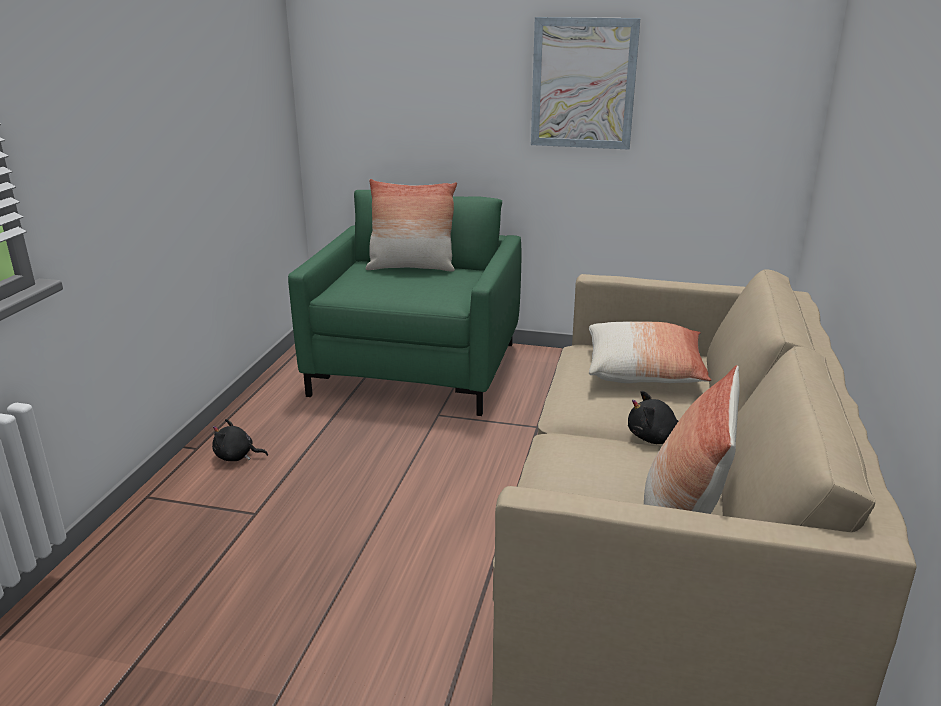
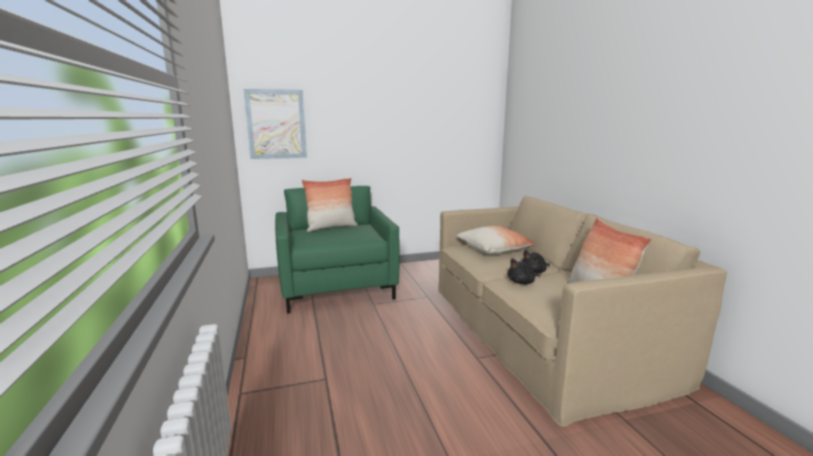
camera: 30 degrees left, 10 degrees down
(237, 456) = (278, 354): black plush toy -> black plush toy (522, 282)
(583, 84) = (402, 126): picture -> picture (276, 124)

